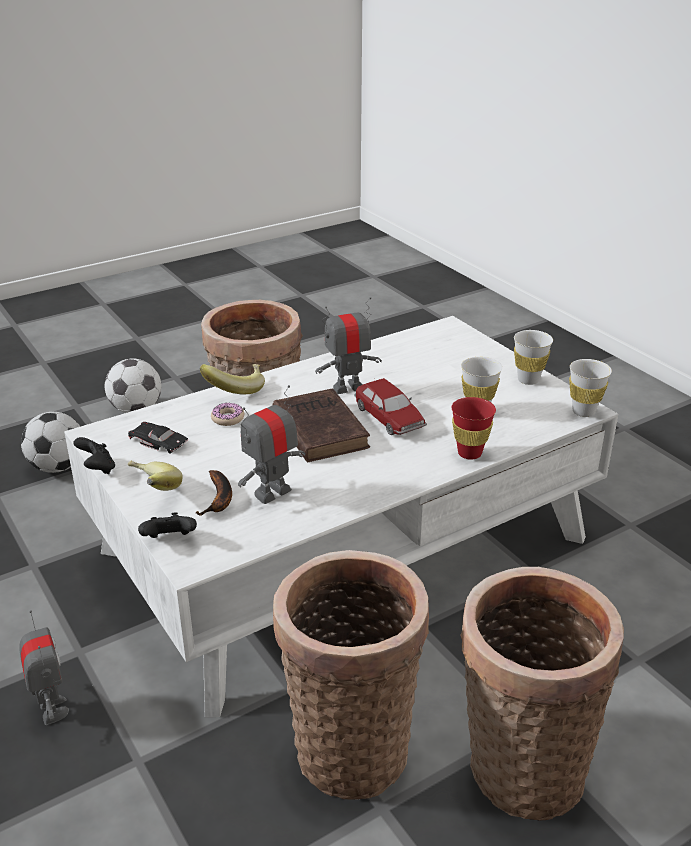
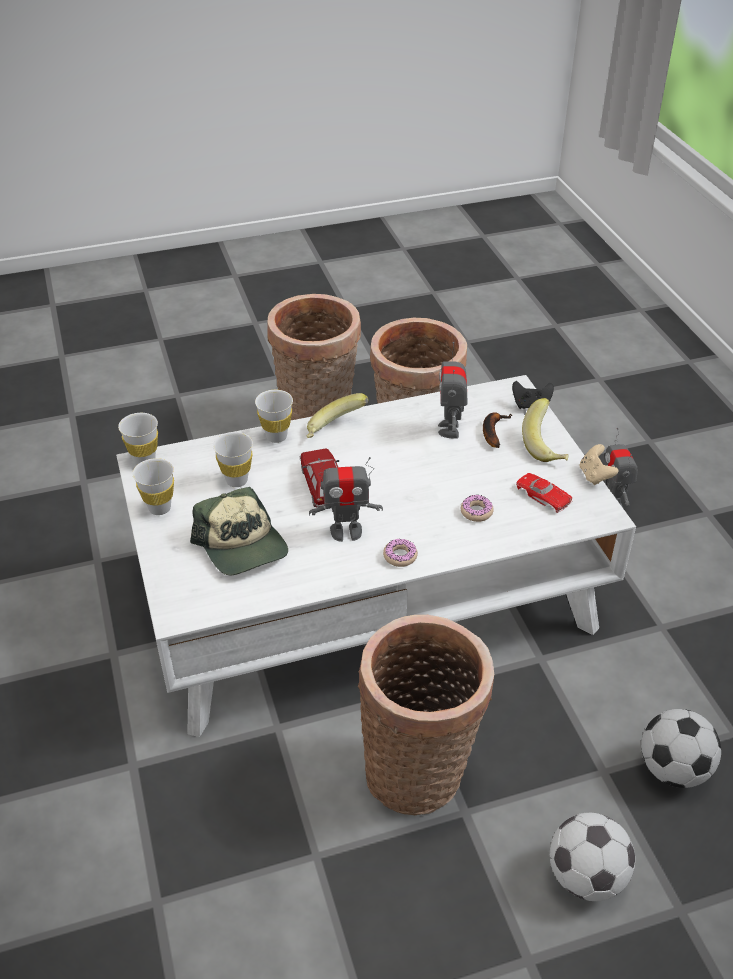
camera: 165 degrees left, 10 degrees up
(97, 468) = (595, 476): black game controller -> beige game controller
(158, 442) = (543, 495): black toy car -> red toy car
(235, 389) = (463, 552): banana -> banana (335, 431)
(272, 493) = (450, 429): toy robot -> toy robot turned 120 degrees clockwise
(292, 378) = (400, 556): none -> donut
(319, 429) = (394, 484): brown book -> none
(433, 367) = (242, 545): none -> cap
(469, 453) = (276, 436): red cup -> white cup

